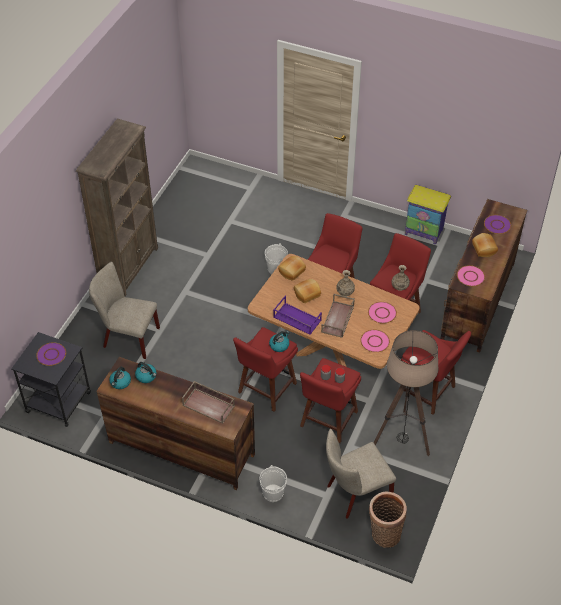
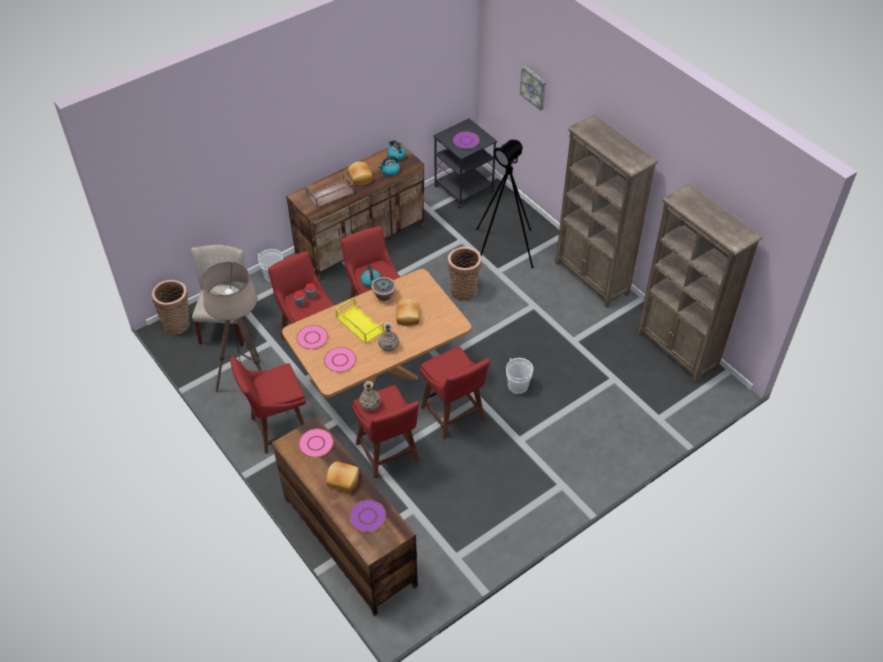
camera: 120 degrees right, 0 degrees up
(26, 247) = (534, 87): none -> picture
(127, 337) = (503, 248): beige chair -> black floor lamp
(178, 197) = (677, 350): none -> brown bookcase
(197, 342) = (463, 290): none -> basket
(292, 271) = (444, 319): bread -> bread (359, 178)
(296, 319) = (384, 296): purple tray -> potted plant
(338, 319) = (359, 324): brown tray -> yellow tray
(424, 233) = (484, 551): nightstand -> none

